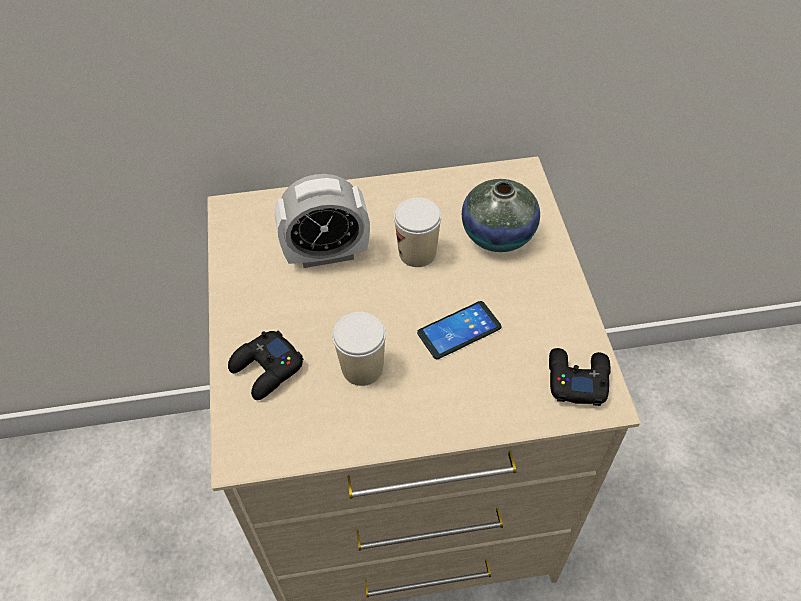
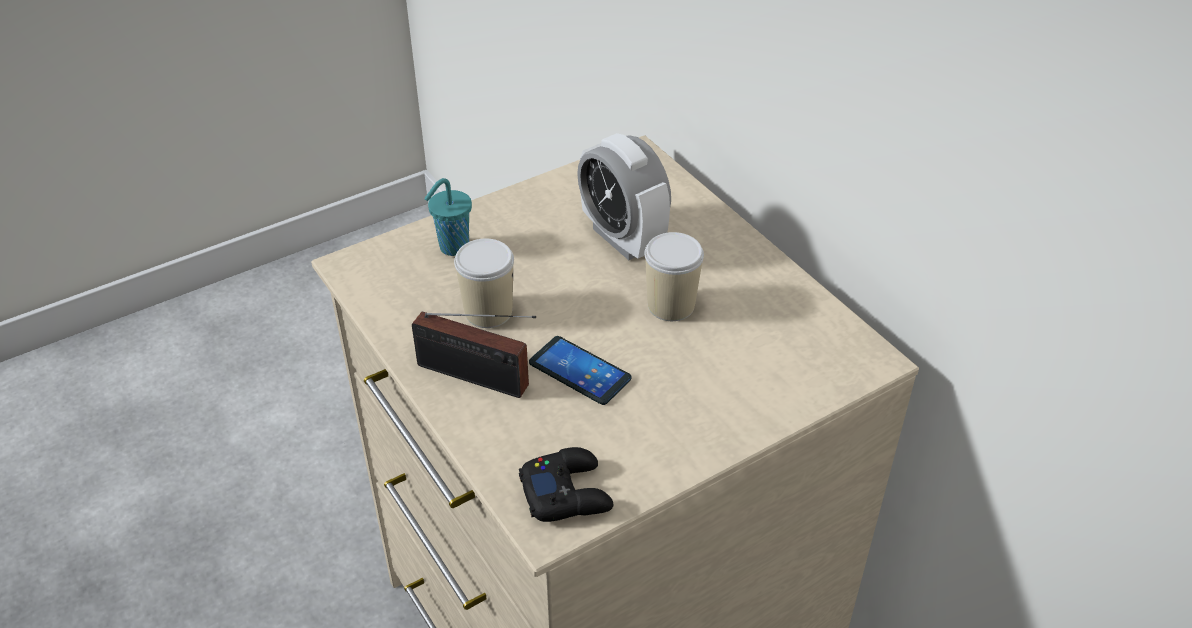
camera: 65 degrees right, 10 degrees down
(266, 369) = (452, 248): black game controller -> turquoise cup
(436, 398) = (478, 378): none -> radio
(498, 234) = (747, 365): vase -> none

